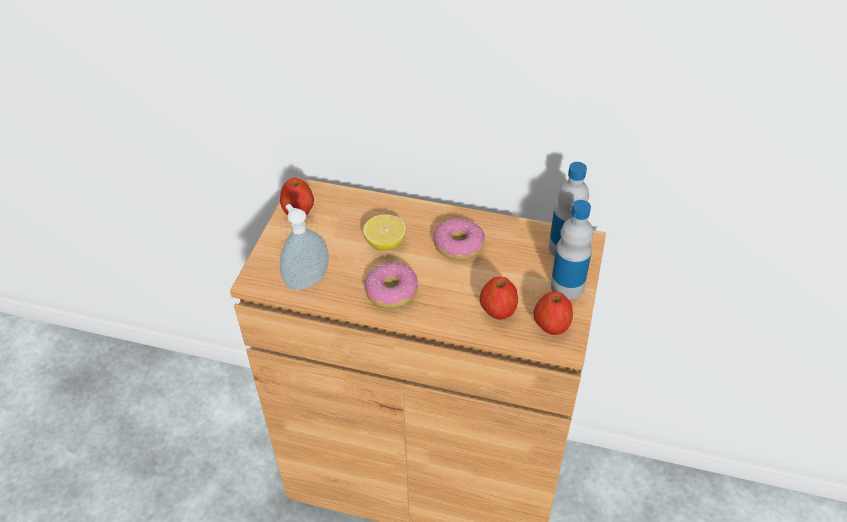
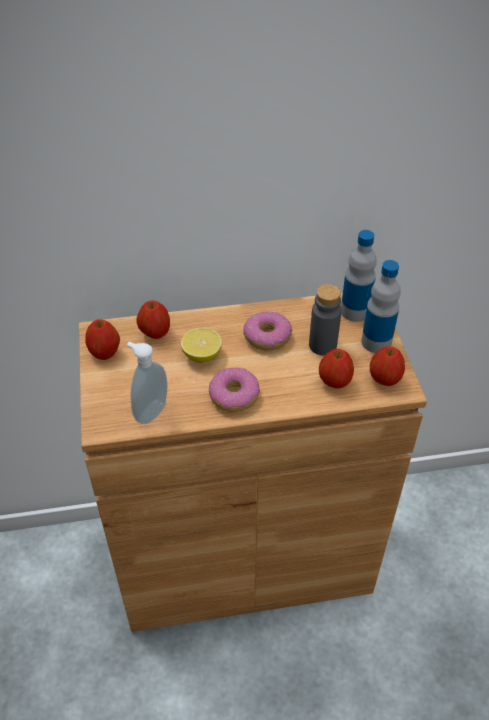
camera: 25 degrees left, 0 degrees up
(354, 208) = (155, 333): none -> apple
(509, 272) = (322, 345): none -> grey bottle

